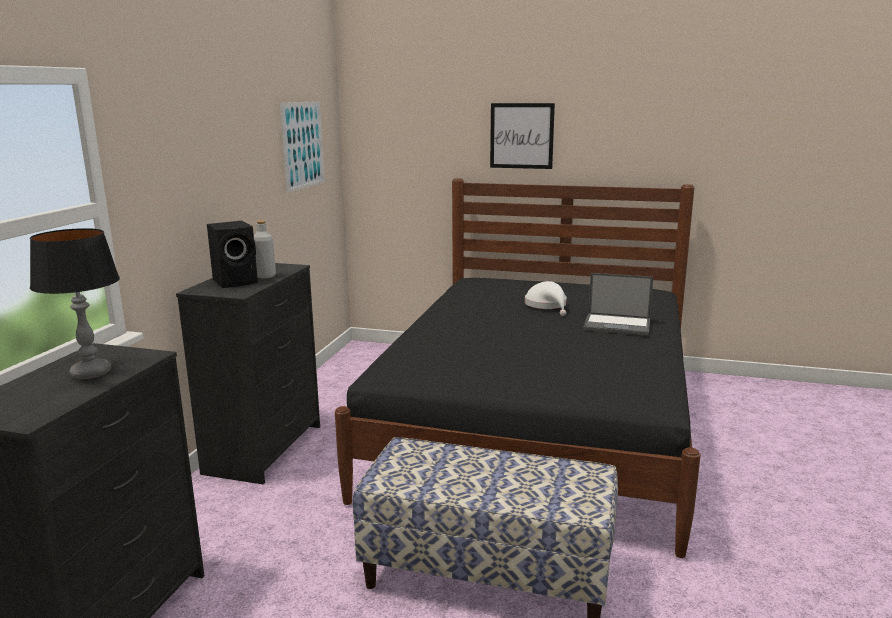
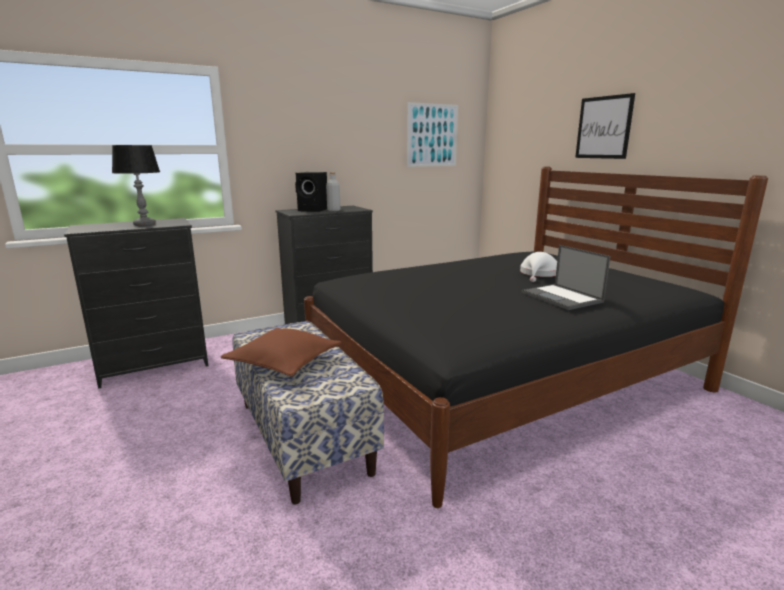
camera: 45 degrees right, 0 degrees up
(490, 488) = (284, 361): none -> brown pillow

